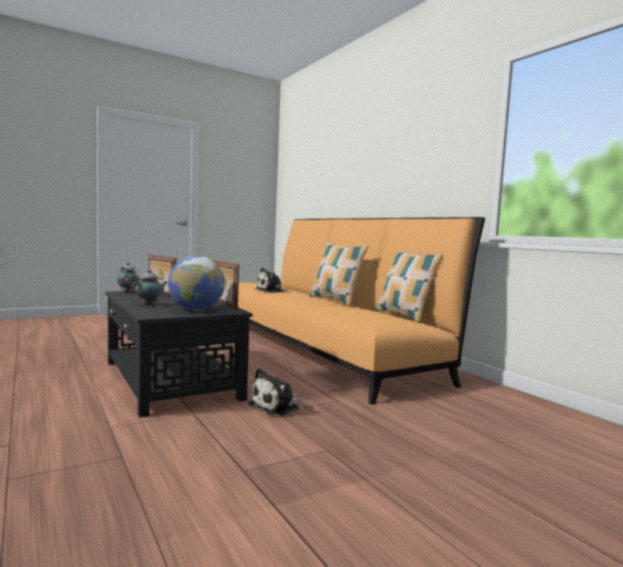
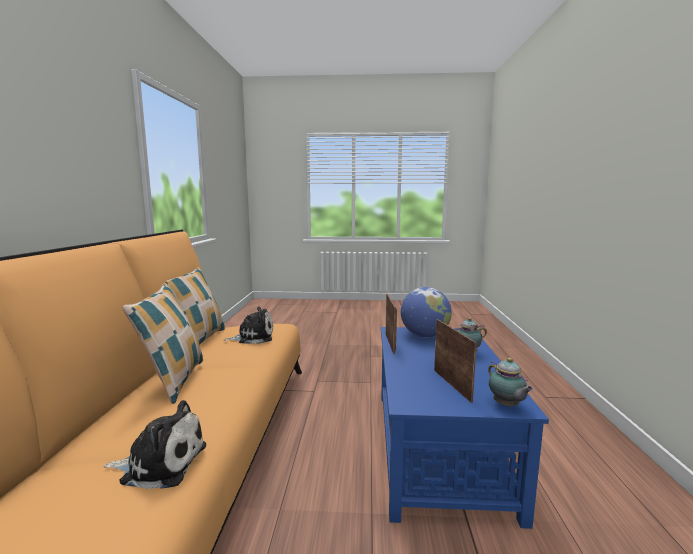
camera: 145 degrees left, 5 degrees up
(170, 380) = (438, 446): black coffee table -> blue coffee table
(276, 406) = (365, 386): plush toy -> plush toy (253, 337)

